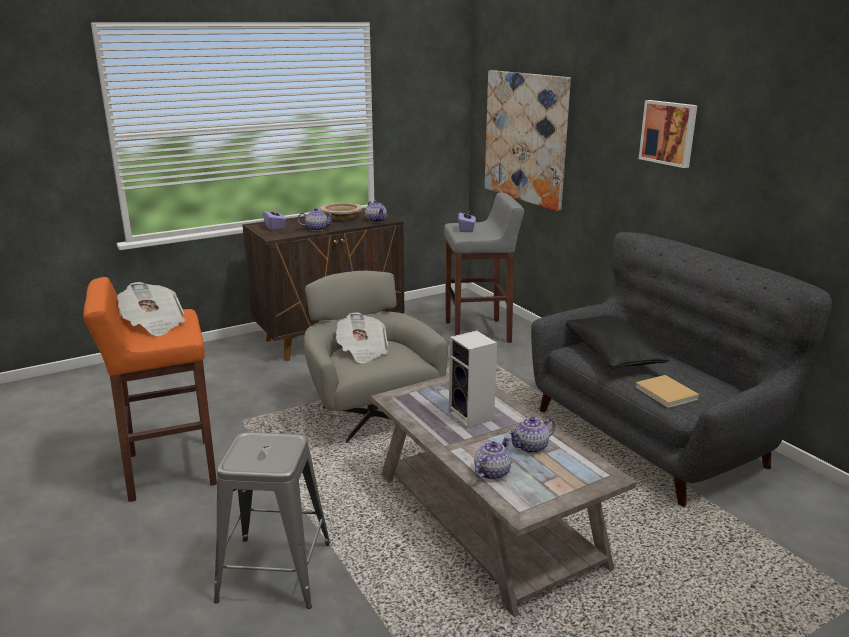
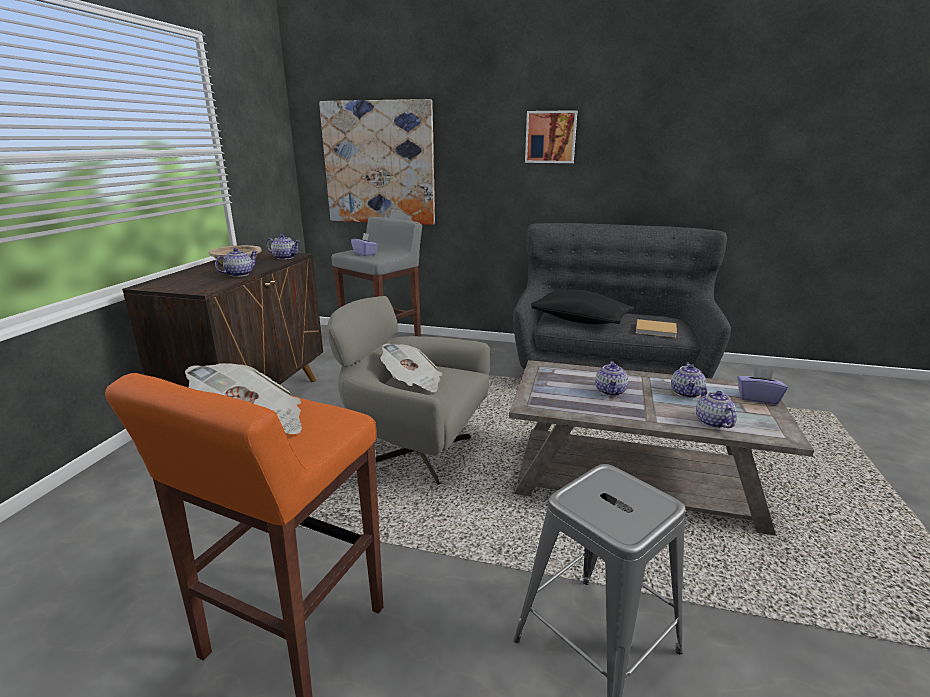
camera: 45 degrees left, 0 degrees up
(275, 227) = (181, 282): purple tissue box -> purple tissue box (757, 398)
(472, 416) = (610, 391): speaker -> teapot

